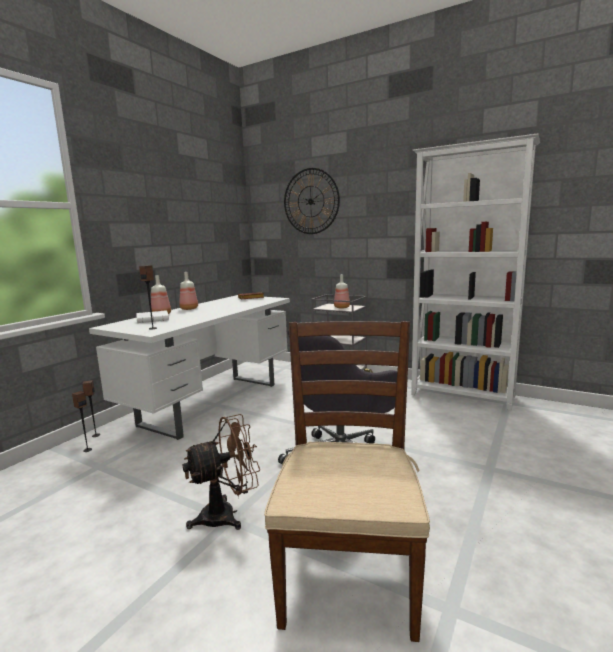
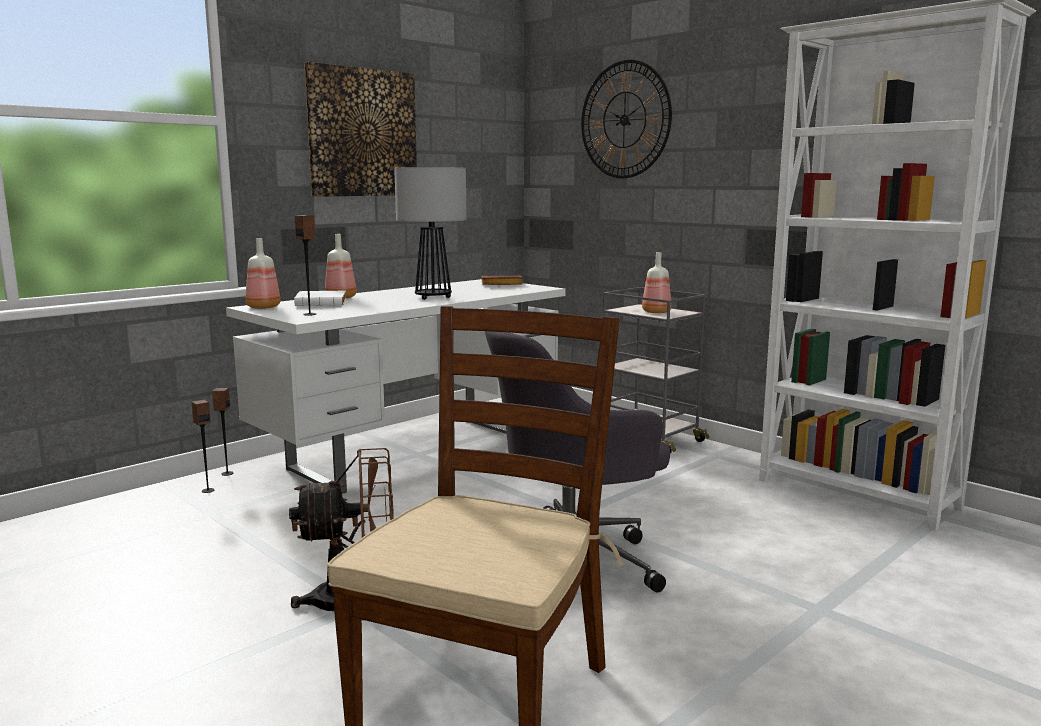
camera: 15 degrees right, 0 degrees up
(161, 212) = (362, 133): none -> picture
(188, 309) = (389, 293): bottle -> bottle (262, 307)
(219, 310) = (432, 297): none -> table lamp

